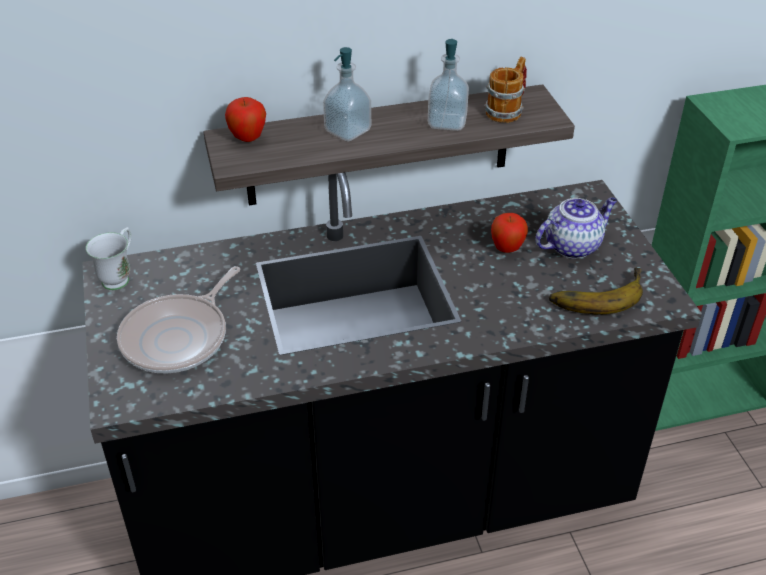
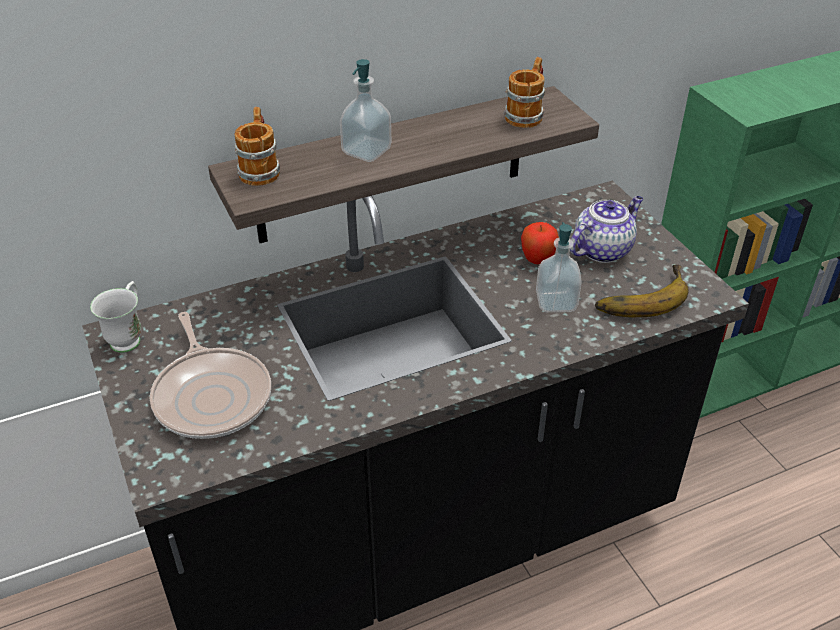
camera: 10 degrees left, 0 degrees up
(179, 337) = (212, 395): frying pan -> frying pan turned 45 degrees counterclockwise
(248, 139) = (260, 169): apple -> mug
(447, 122) = (468, 133): soap dispenser -> soap dispenser (556, 302)

